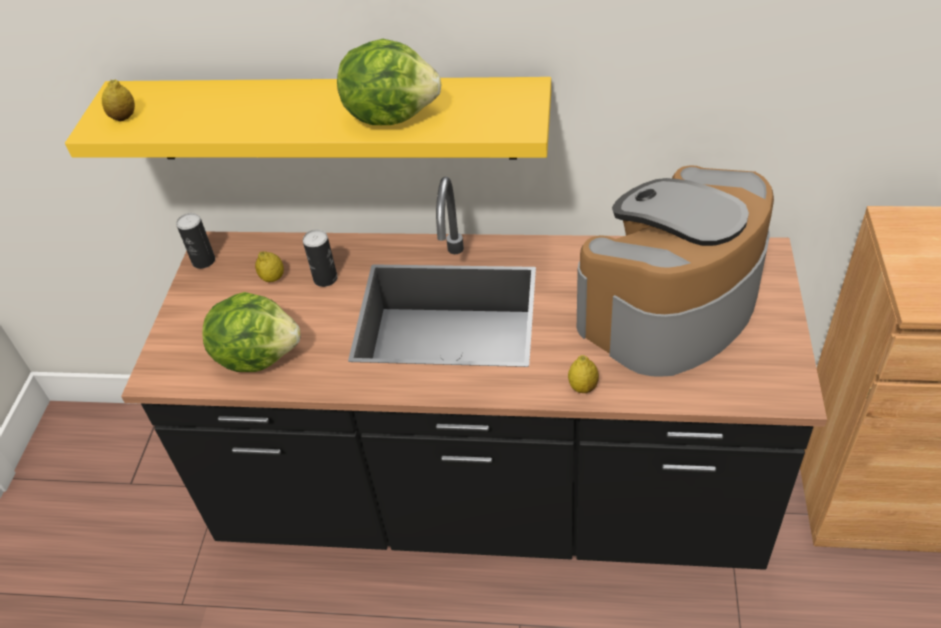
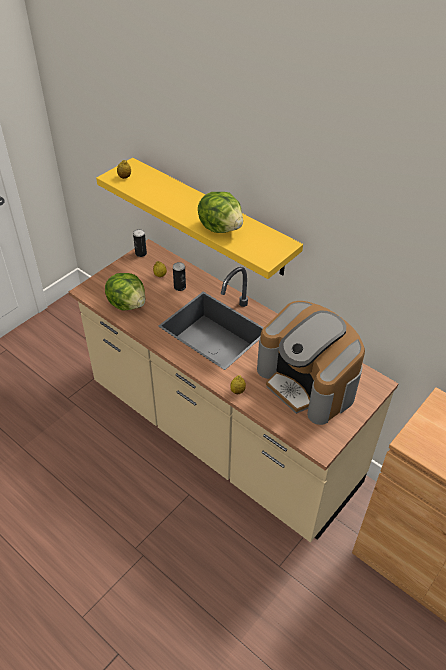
camera: 30 degrees right, 0 degrees up
(489, 499) = (221, 435): black counter -> beige counter
(670, 309) = (308, 382): coffee machine -> coffee machine turned 120 degrees counterclockwise

